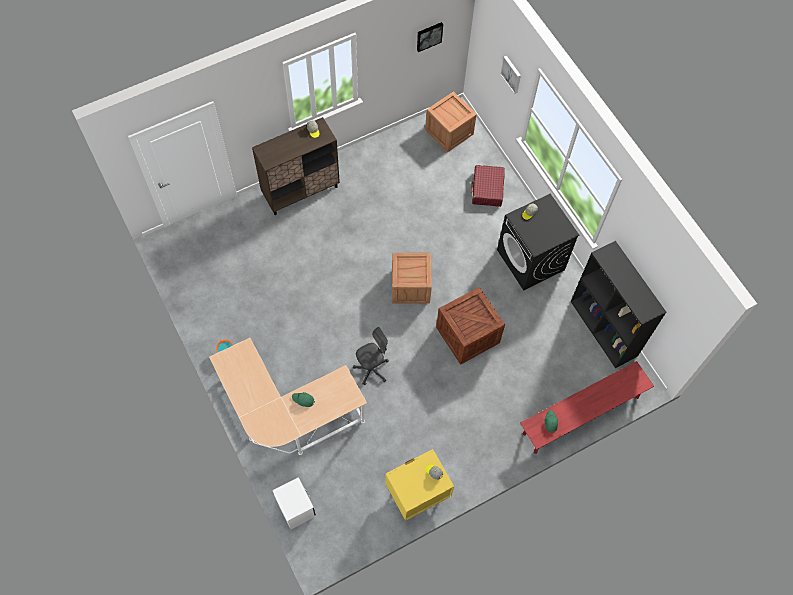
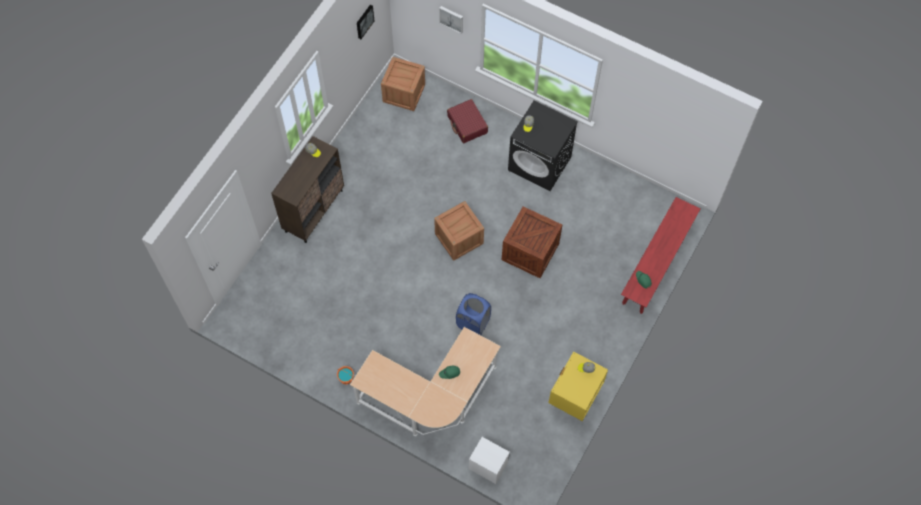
camera: 30 degrees left, 0 degrees up
(371, 369) = (473, 322): grey office chair -> blue laundry basket
(604, 329) = (631, 186): black bookcase -> none

